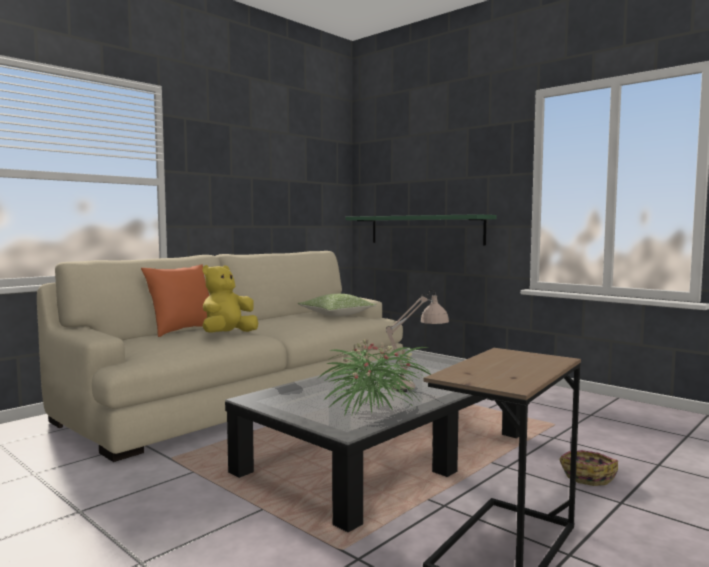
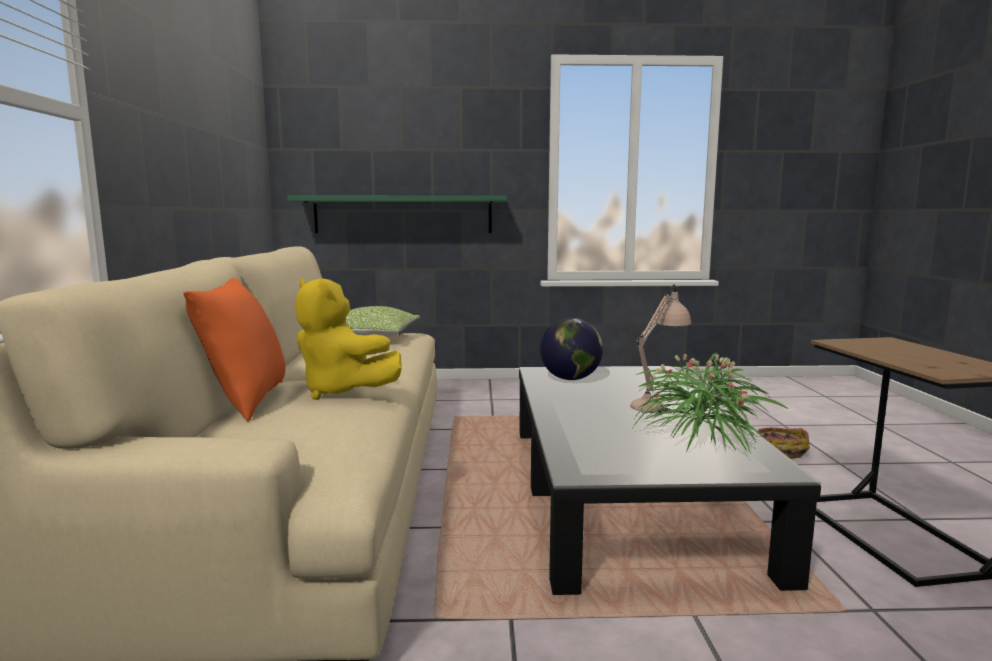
camera: 45 degrees left, 5 degrees up
(227, 334) = (341, 392): yellow plush toy -> yellow plush toy turned 45 degrees counterclockwise
(416, 363) = (571, 379): none -> globe

